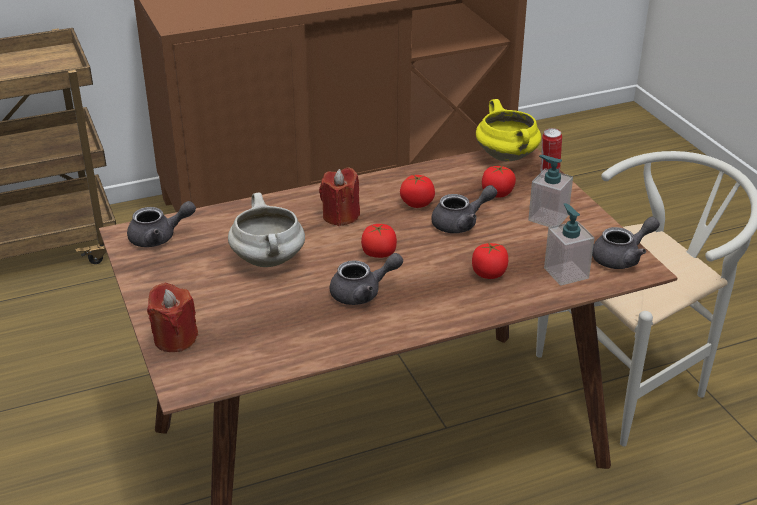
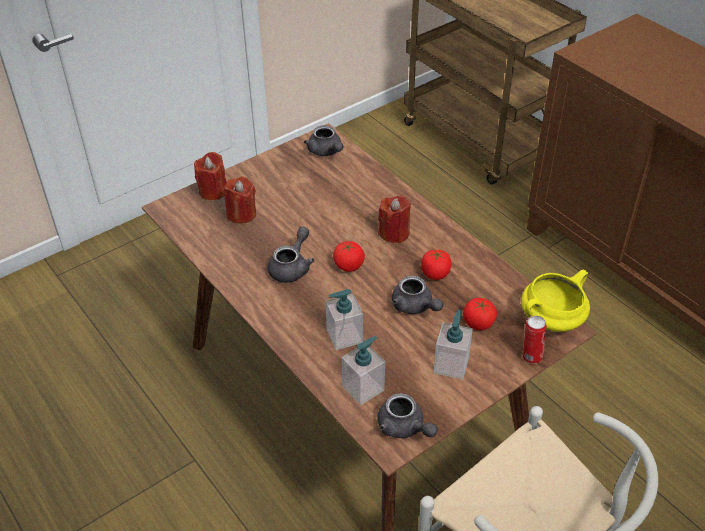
camera: 75 degrees right, 10 degrees up
(240, 320) = (241, 214): none -> red candle
(269, 261) = (317, 210): white cooking pot -> none
(363, 293) = (292, 267): grey teapot -> grey teapot turned 120 degrees counterclockwise
(489, 273) = (344, 336): tomato -> soap dispenser

